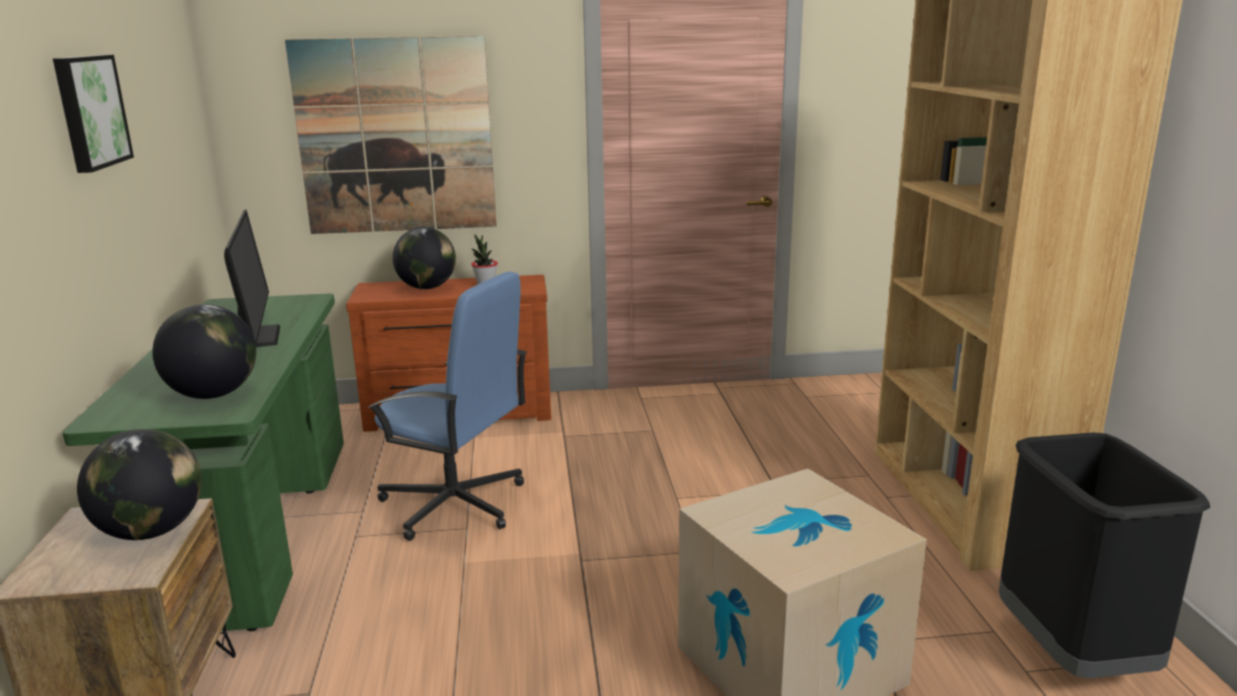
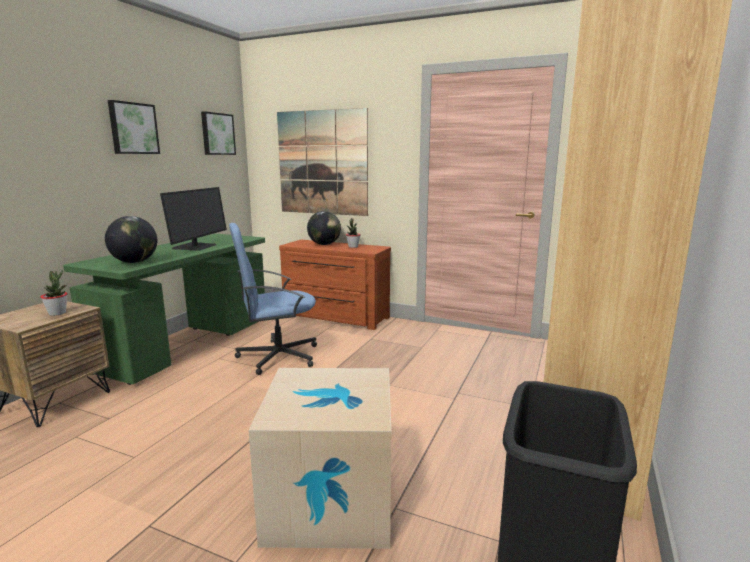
camera: 30 degrees right, 5 degrees down
(151, 531) = (57, 313): globe -> potted plant
(178, 93) = (217, 134): none -> picture
(455, 504) = (277, 356): blue office chair -> blue office chair turned 105 degrees clockwise

